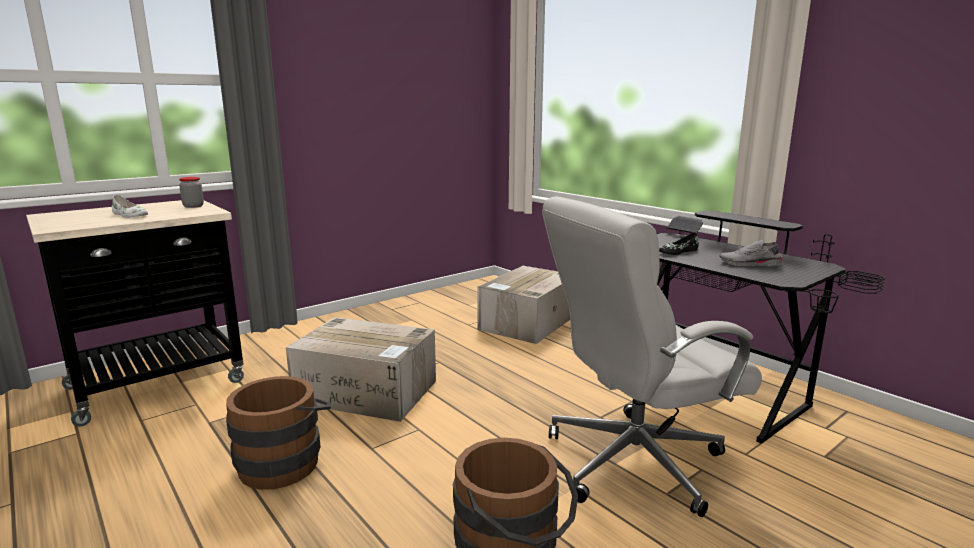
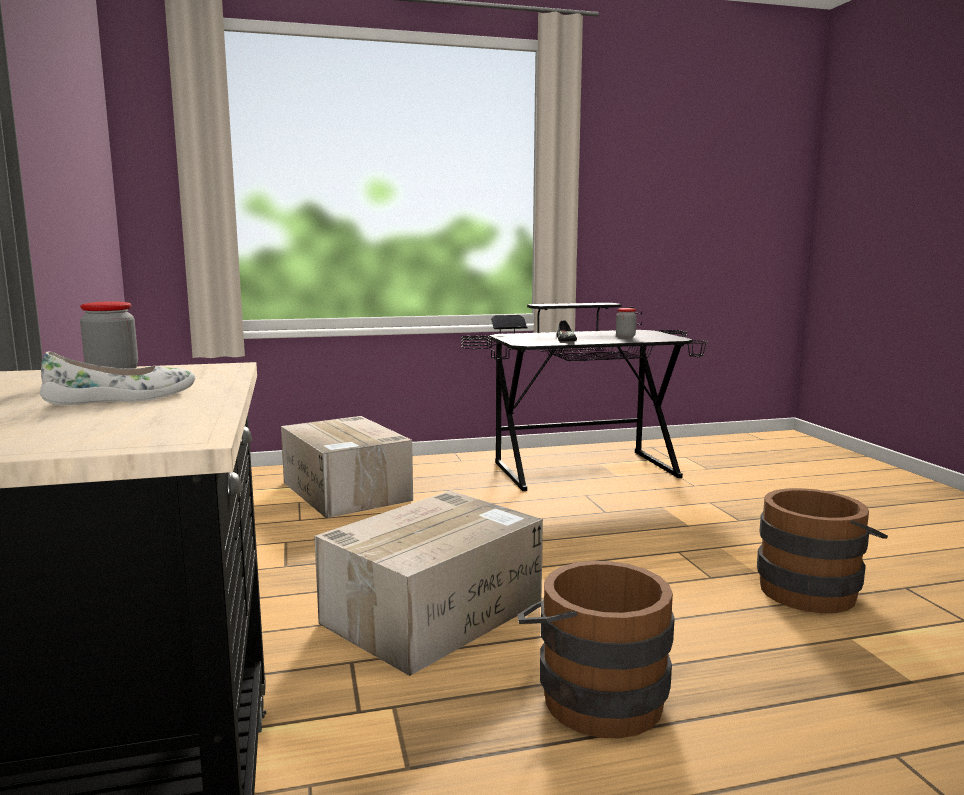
camera: 65 degrees left, 5 degrees down
(635, 460) = (687, 518): grey office chair -> none
(750, 265) = (625, 337): grey shoe -> jar

